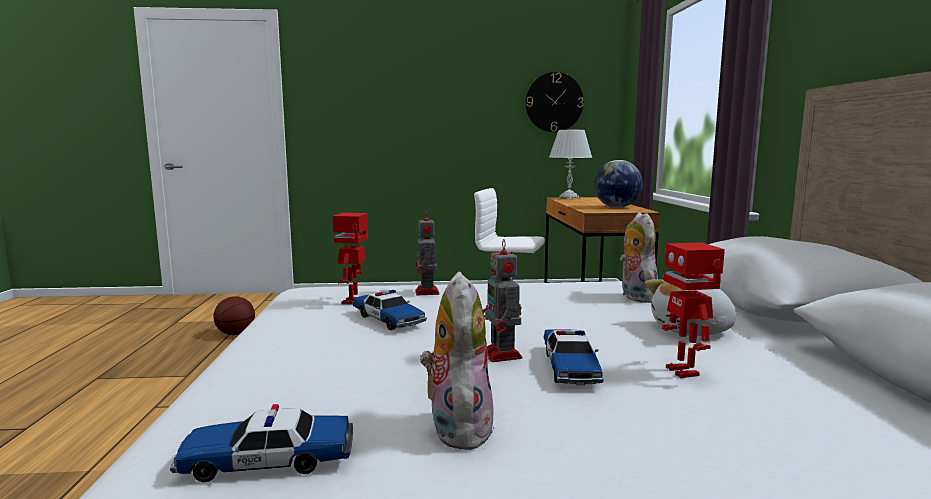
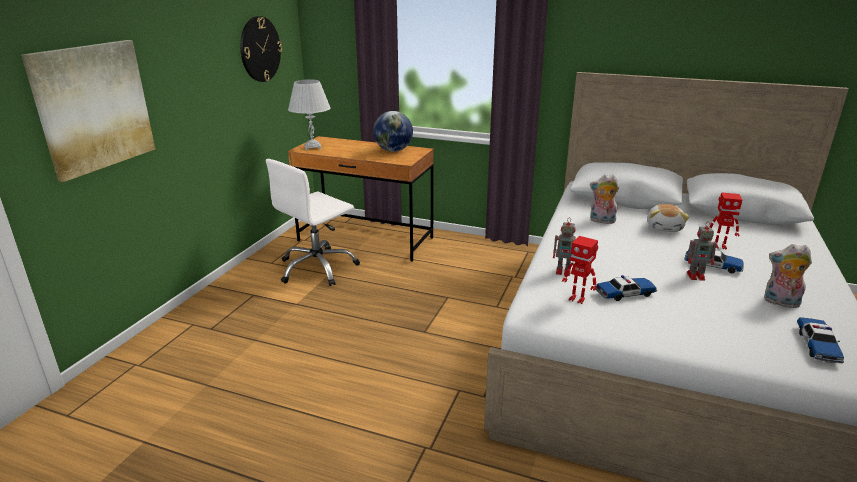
camera: 65 degrees left, 15 degrees up
(236, 334) = (197, 451): basketball -> none
(363, 117) = (94, 107): none -> picture

